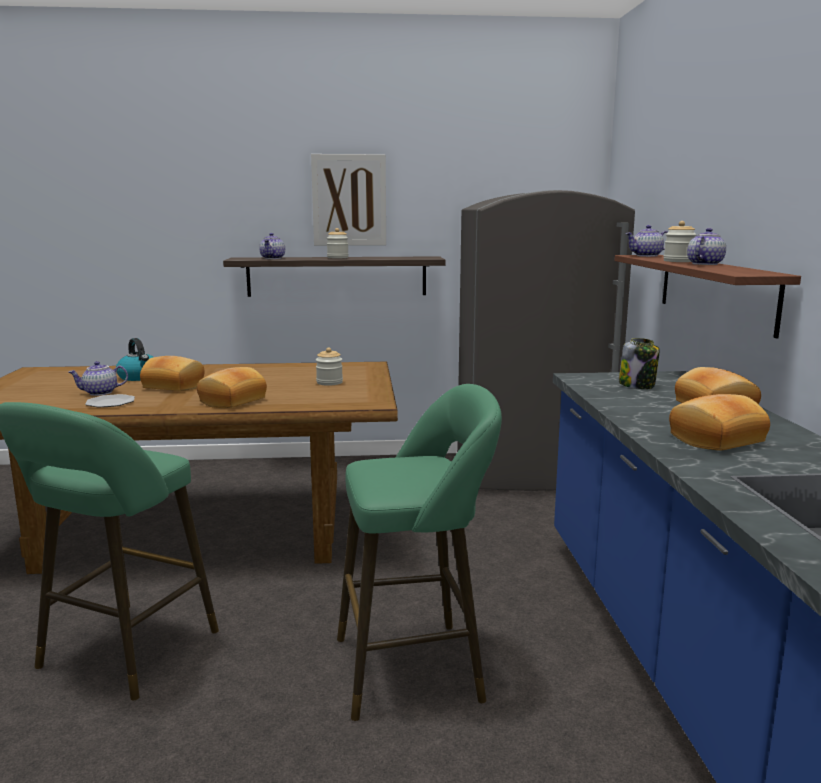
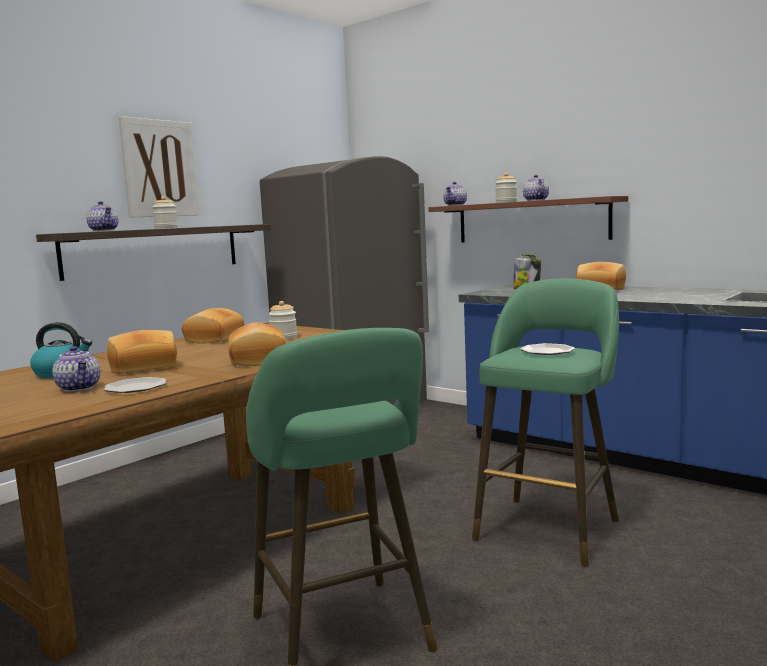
camera: 45 degrees left, 5 degrees down
(100, 393) = (80, 388): teapot -> teapot turned 60 degrees counterclockwise
(405, 471) = (546, 351): none -> plate
(714, 439) = (656, 295): bread -> bread (213, 339)

